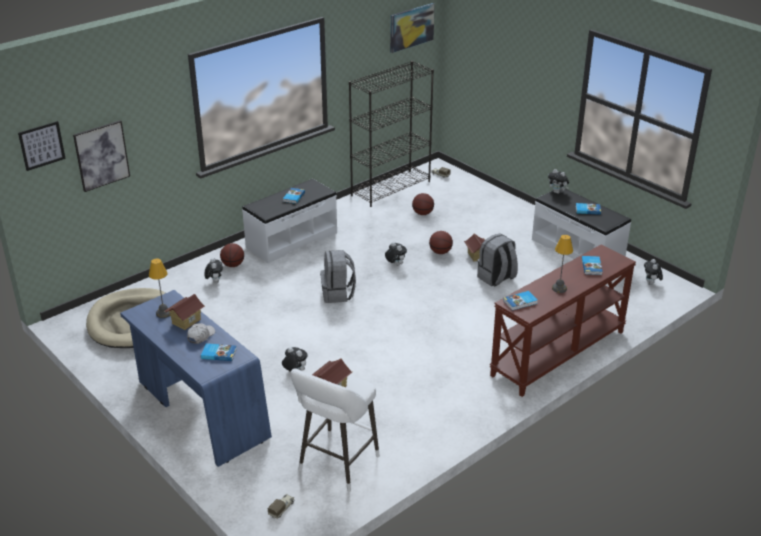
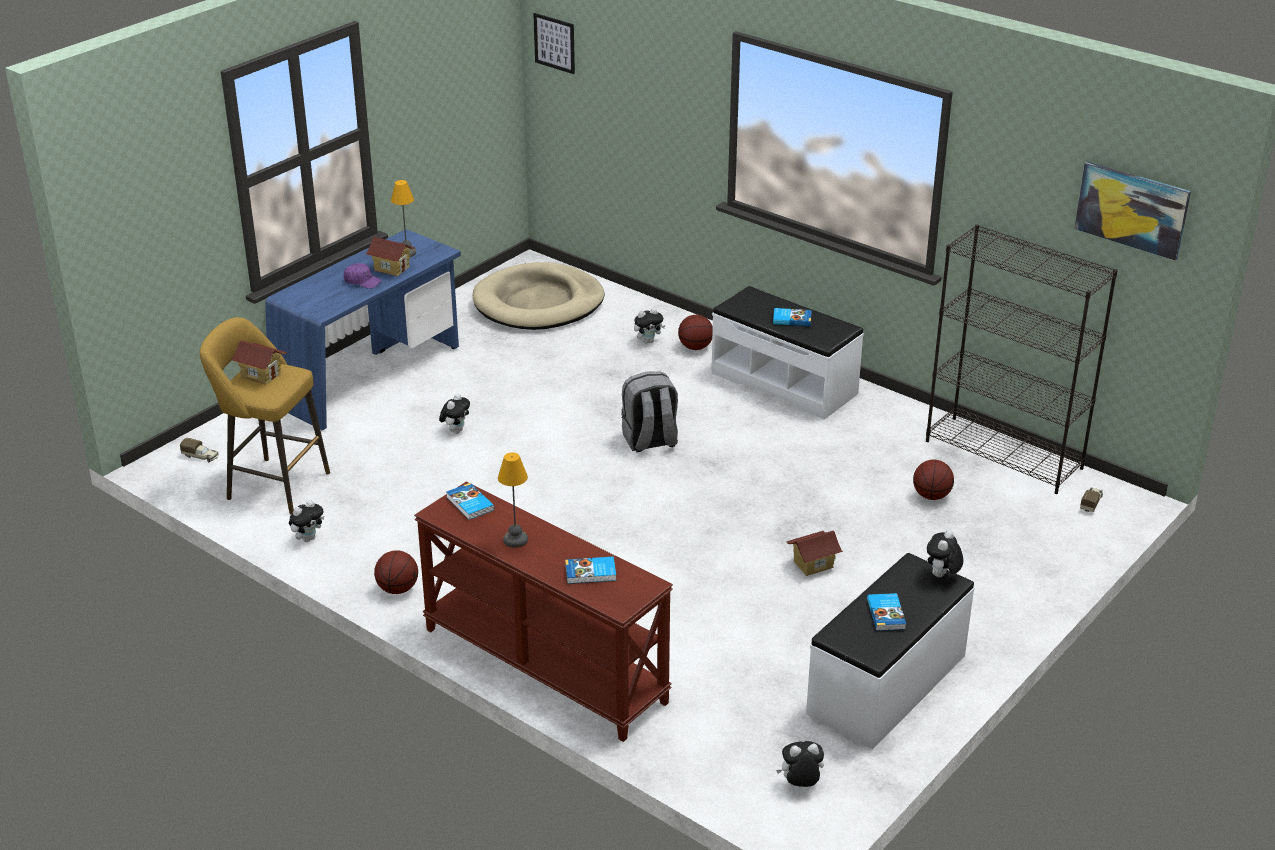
camera: 80 degrees right, 0 degrees up
(101, 155) = (612, 97): picture -> none
(200, 336) = (362, 281): white cap -> purple cap
(219, 353) = (328, 297): book -> none
(336, 466) = (273, 484): white stool -> yellow stool
(395, 264) = (751, 483): plush toy -> plush toy (308, 538)
(440, 252) = (809, 525): basketball -> basketball (397, 589)
(496, 278) = (749, 590): grey backpack -> none

